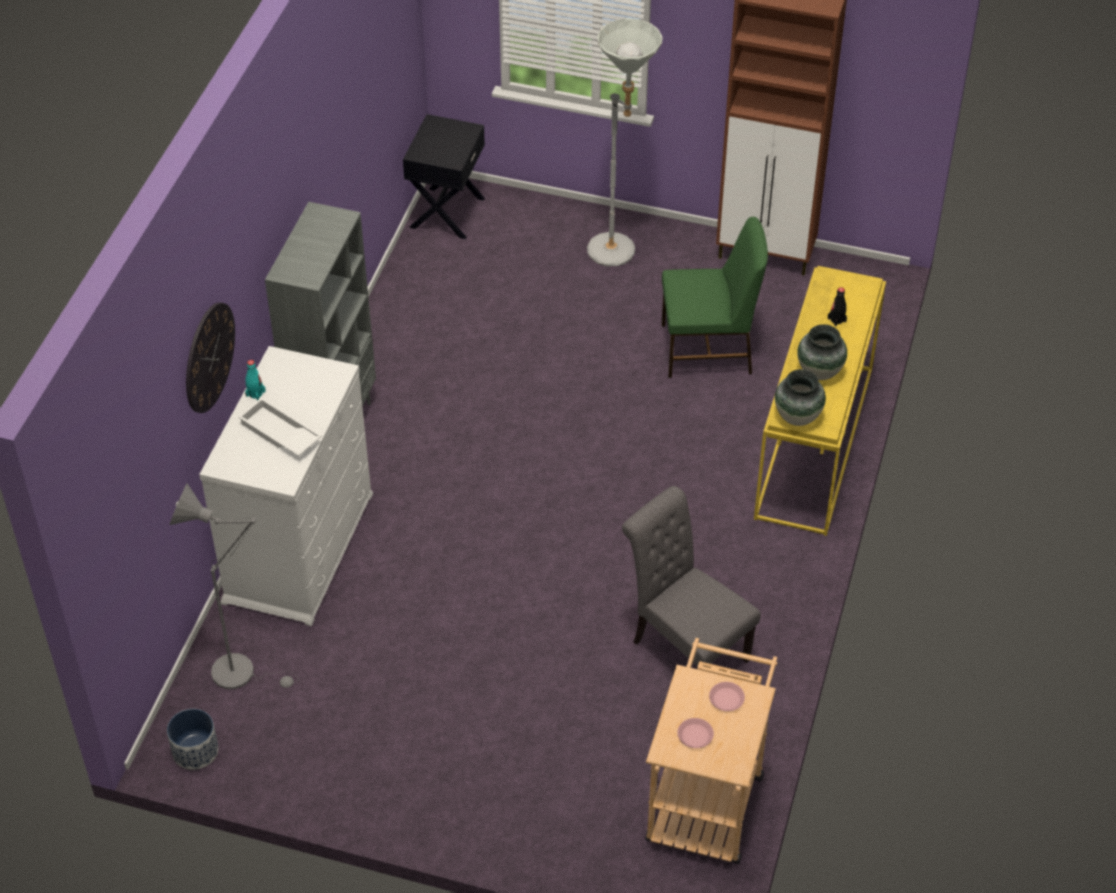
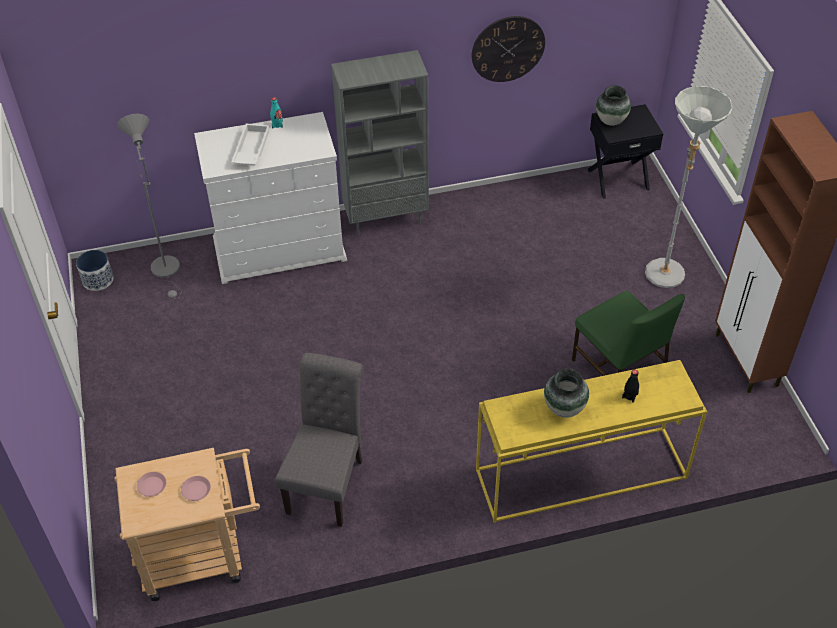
camera: 60 degrees right, 0 degrees up
(209, 357) = (240, 70): wall clock -> wall clock (508, 49)
(797, 417) = (504, 415): vase -> vase (611, 121)

